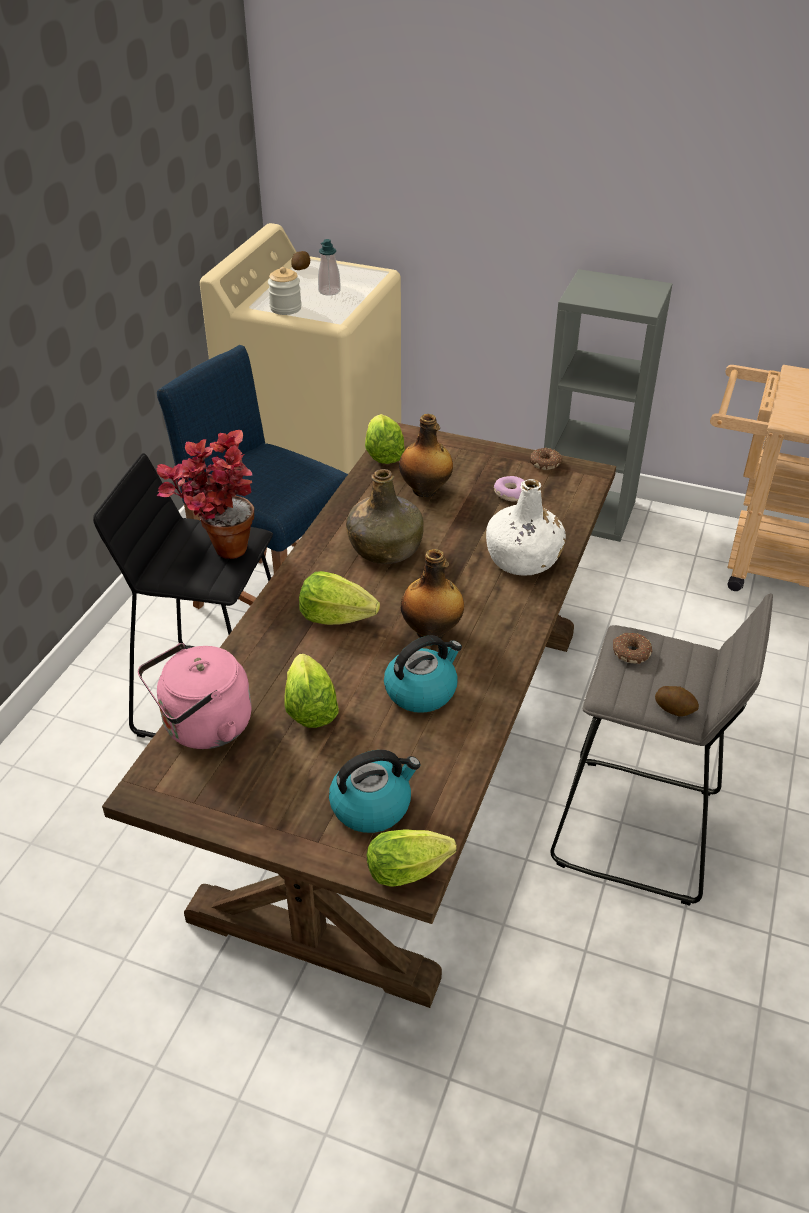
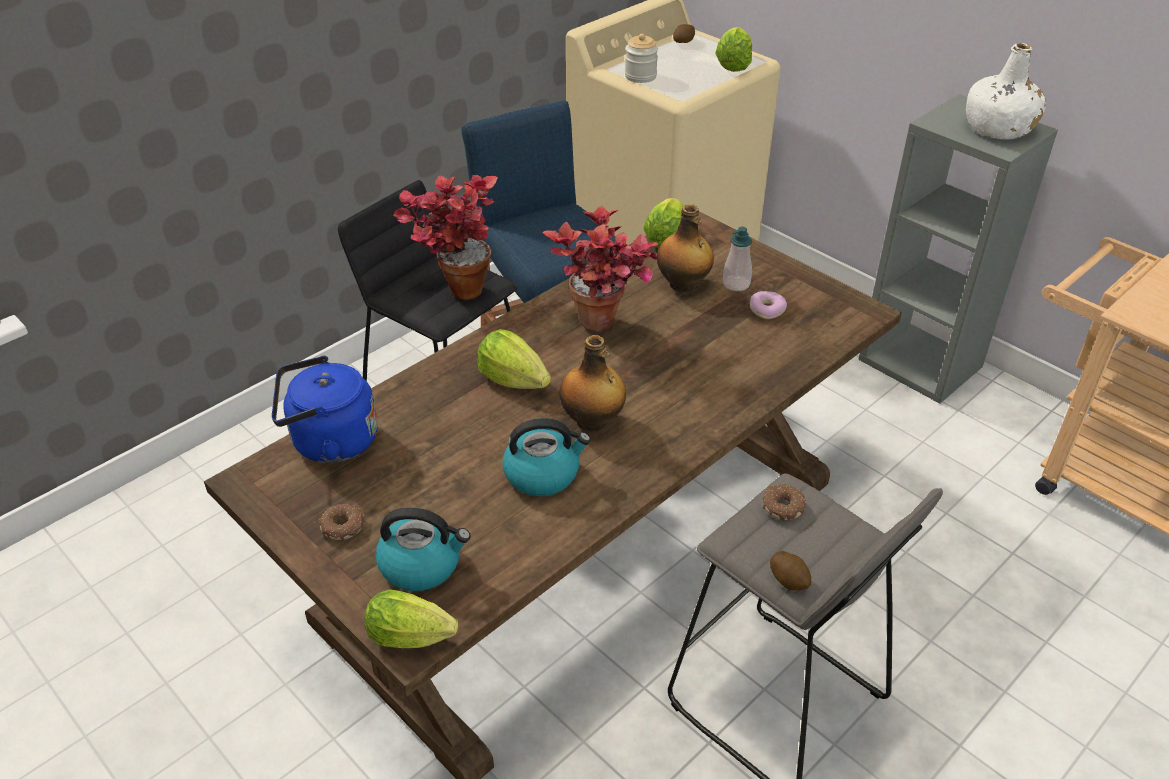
camera: 25 degrees right, 0 degrees up
(203, 727) = (329, 442): pink kettle -> blue kettle
(310, 708) = (431, 456): lettuce -> lettuce (733, 65)
(329, 291) = (694, 68): soap dispenser -> soap dispenser (736, 284)
(385, 548) = (605, 329): green bottle -> potted plant
(523, 559) = (733, 379): white bottle -> white bottle (998, 129)
(545, 463) = (826, 289): donut -> donut (344, 526)

